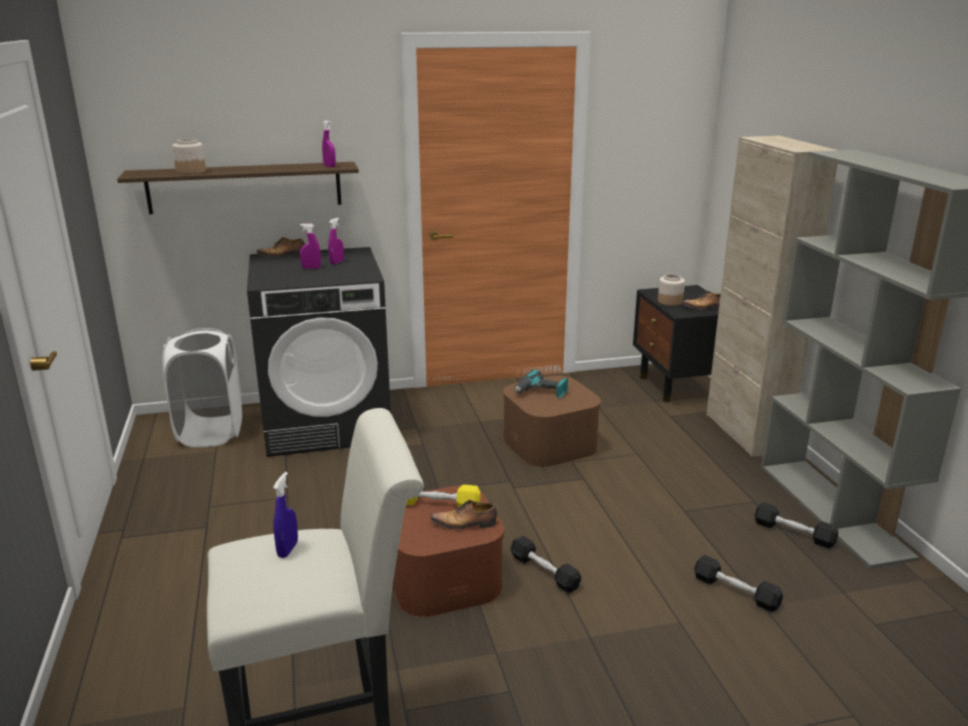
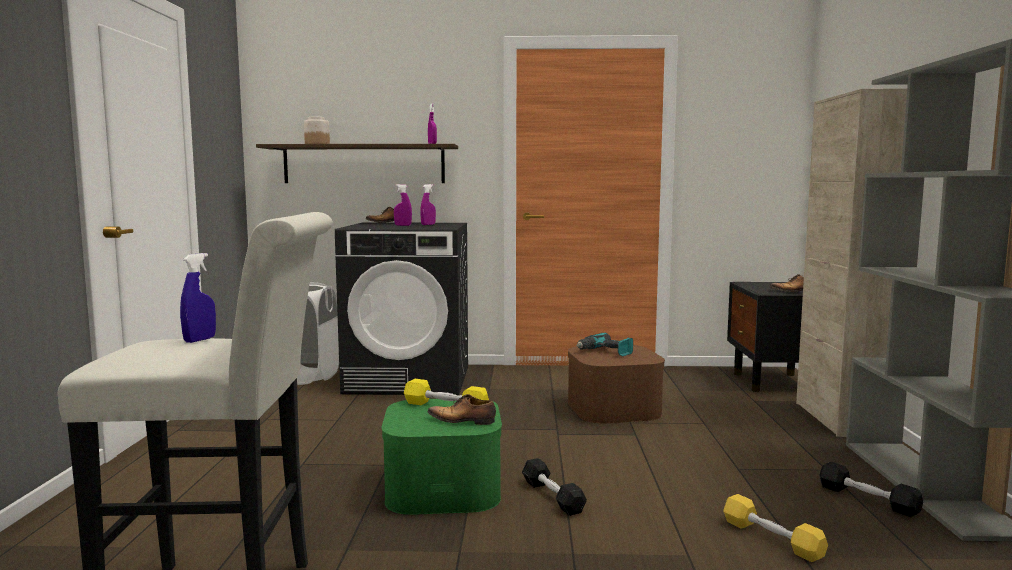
camera: 15 degrees right, 15 degrees down
(443, 577) = (443, 487): brown storage box -> green storage box
(669, 302) = (759, 287): jar -> none
(735, 591) = (772, 539): black dumbbell -> yellow dumbbell

